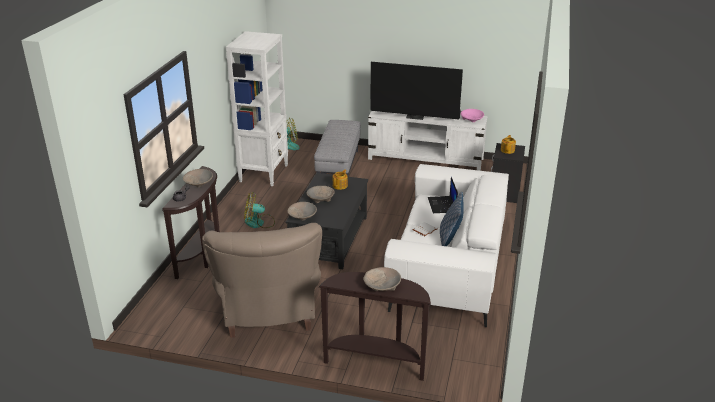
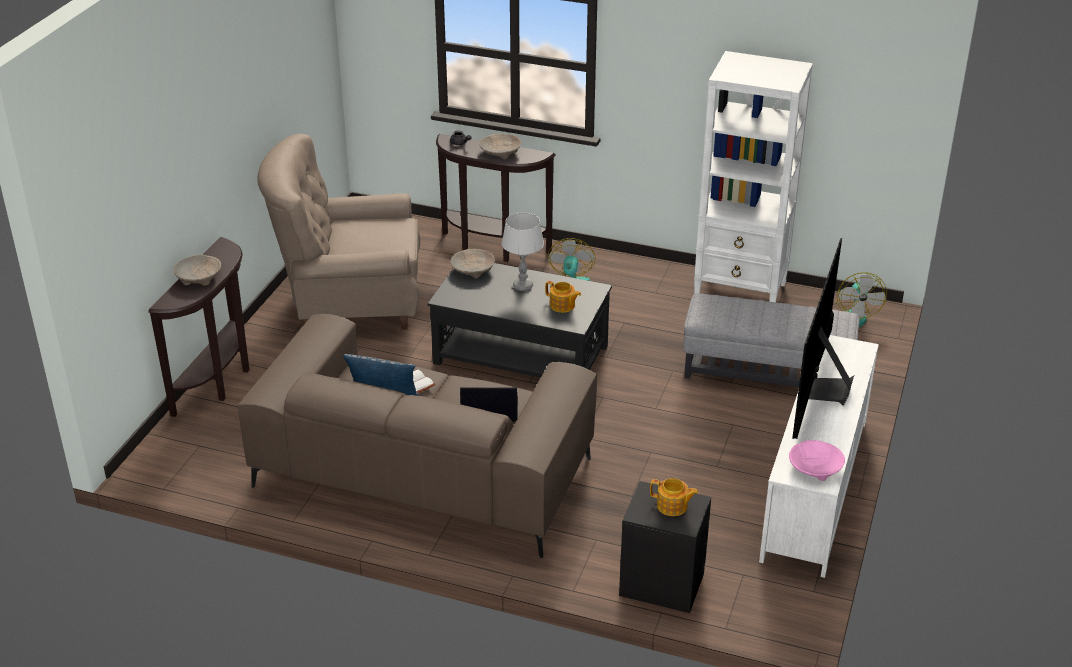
camera: 95 degrees right, 5 degrees up
(320, 198) = (522, 286): beige bowl -> grey table lamp
(448, 263) = (423, 471): white sofa -> brown sofa

